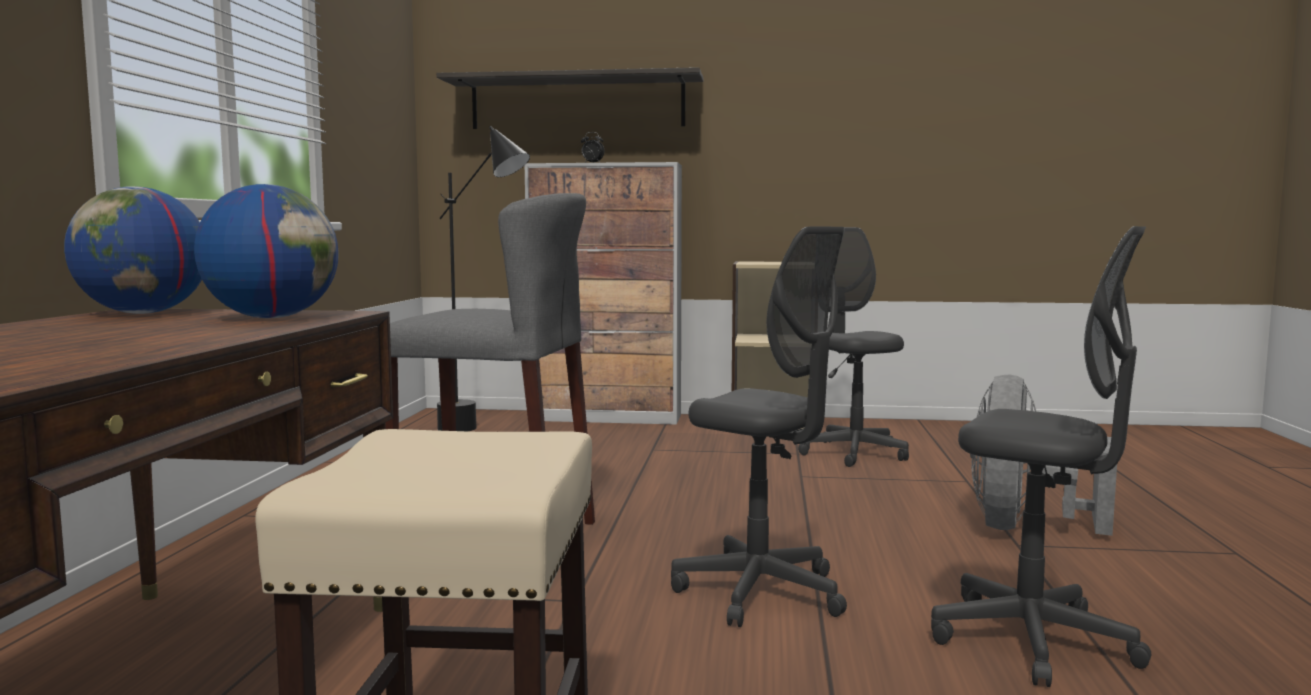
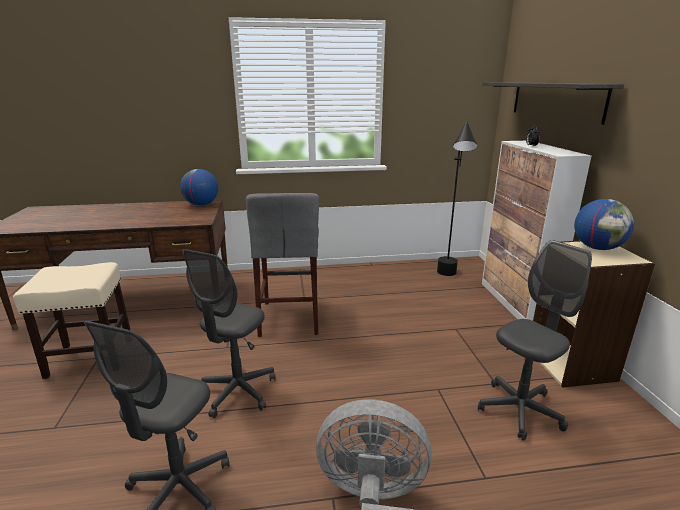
camera: 75 degrees right, 15 degrees up
(271, 318) = (185, 218): globe -> globe (597, 248)

